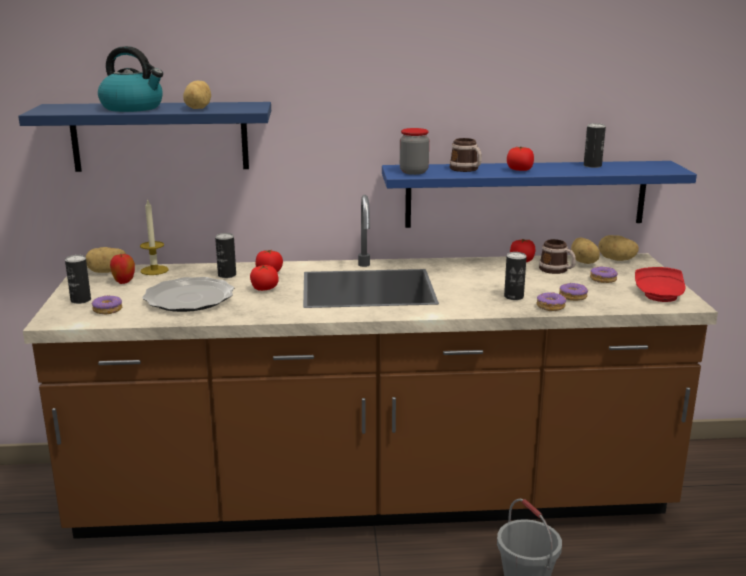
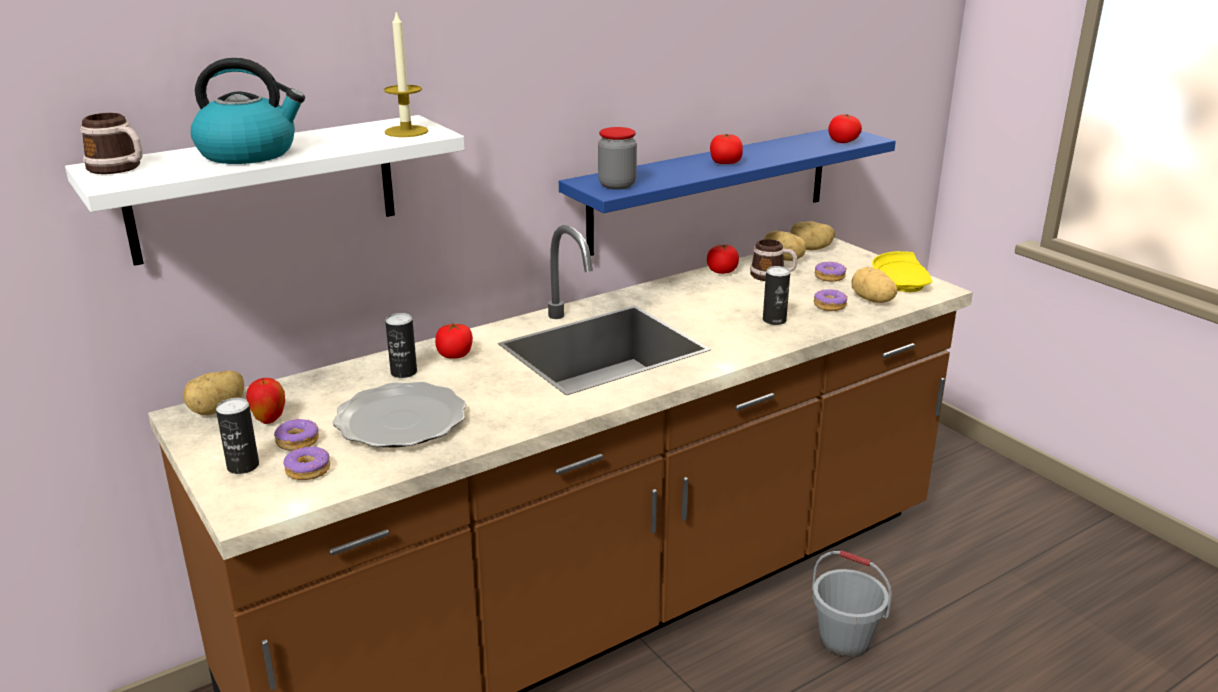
camera: 30 degrees left, 5 degrees up
(154, 270) = (288, 390): candle -> candle (406, 131)
(160, 136) = (264, 188): blue shelf -> white shelf
(196, 108) = (350, 142): potato -> potato (872, 300)
(264, 289) = (482, 381): tomato -> tomato (843, 141)
(466, 170) = (669, 172): mug -> mug (119, 168)
(550, 307) = (825, 324): donut -> donut (297, 441)
(592, 166) = (786, 145): can -> none
(660, 295) = (902, 284): red plate -> yellow plate

